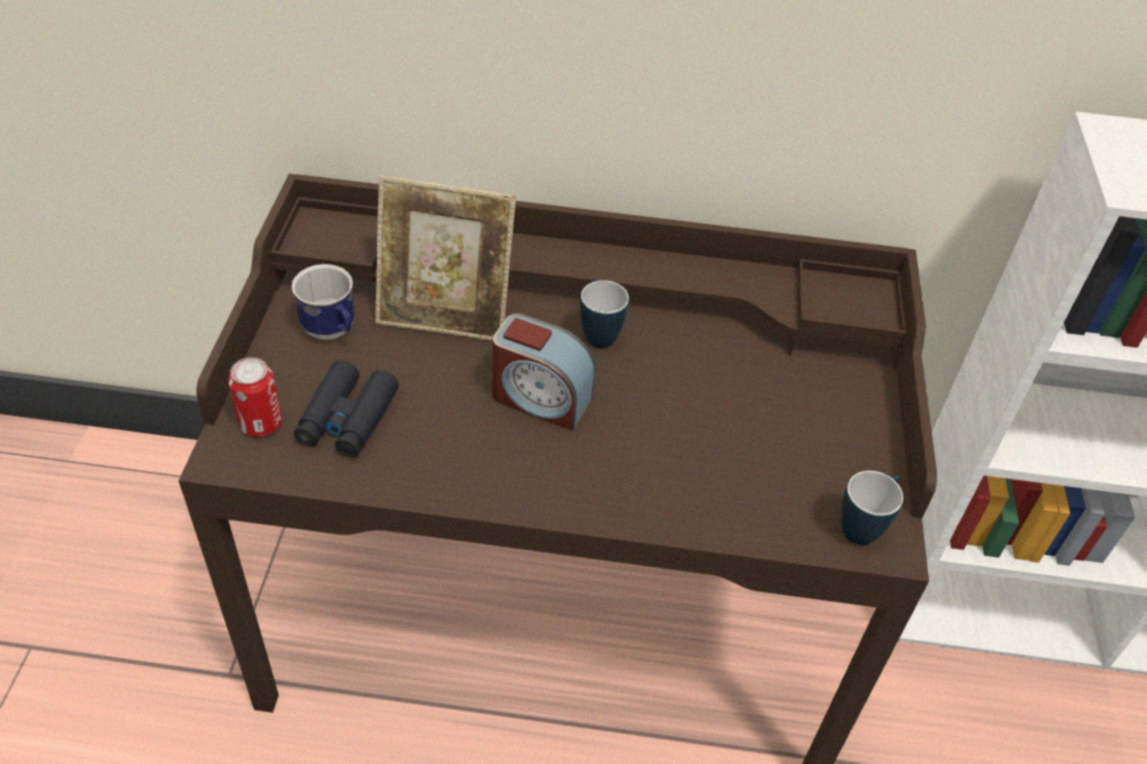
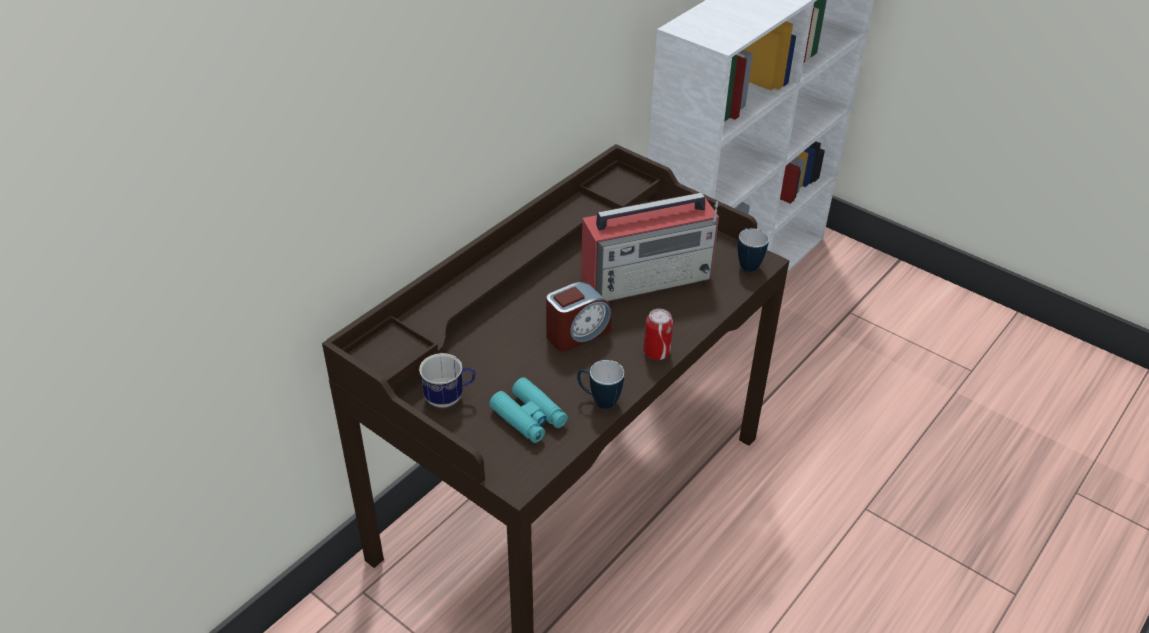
camera: 55 degrees left, 5 degrees down
(261, 423) = (502, 457): can -> can (656, 352)
(347, 419) = (529, 417): black binoculars -> turquoise binoculars
(445, 316) = (479, 344): picture frame -> none
(598, 333) = (546, 290): mug -> mug (599, 400)
(719, 424) = (648, 277): none -> radio

